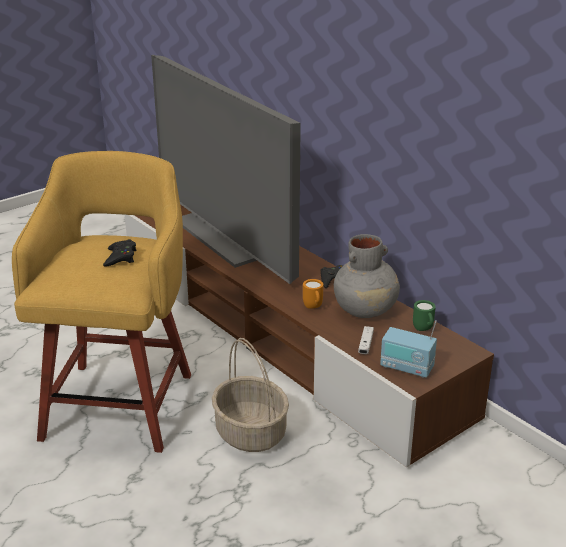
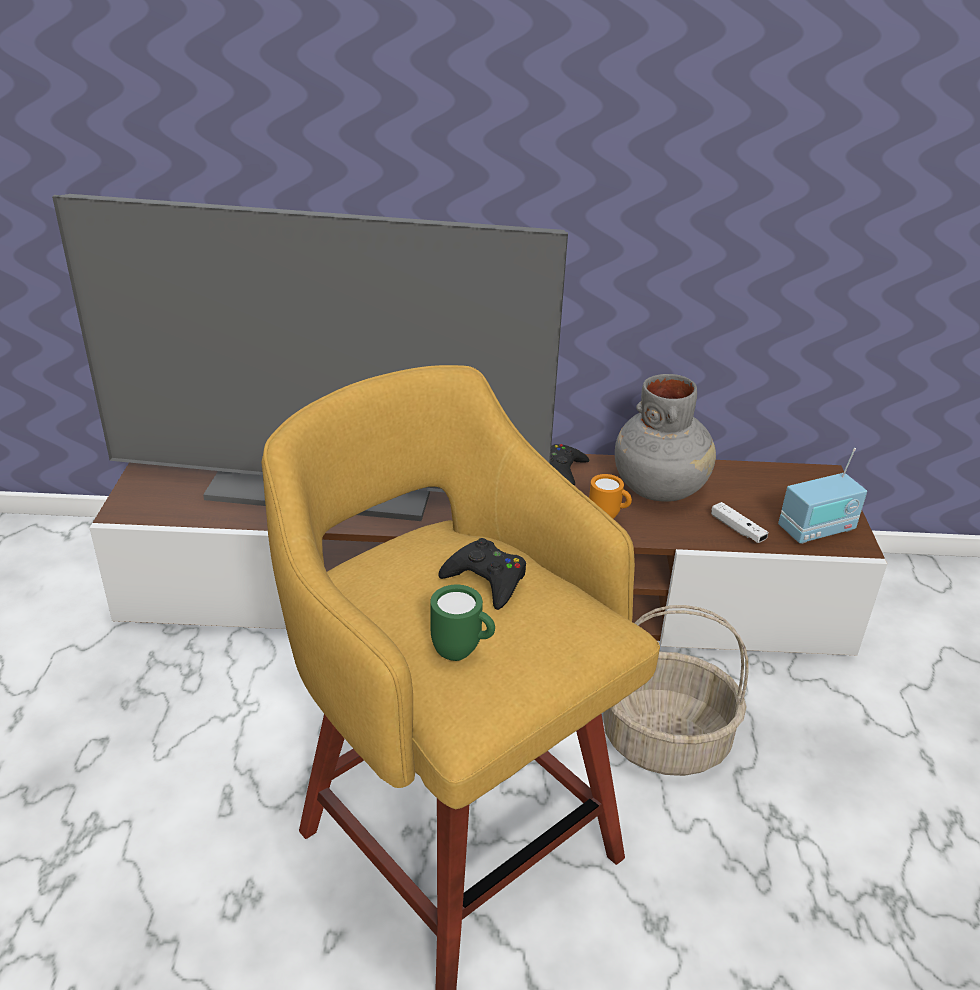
camera: 50 degrees left, 5 degrees up
(424, 330) = (748, 476): green mug -> green mug (462, 652)

